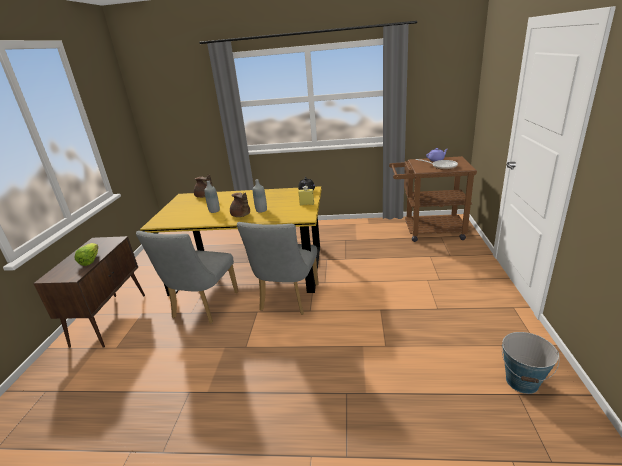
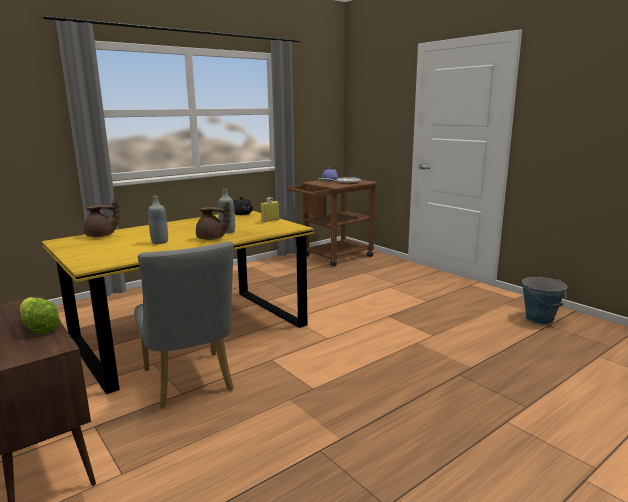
camera: 45 degrees left, 10 degrees down
(287, 300) = (288, 339): grey chair -> none

